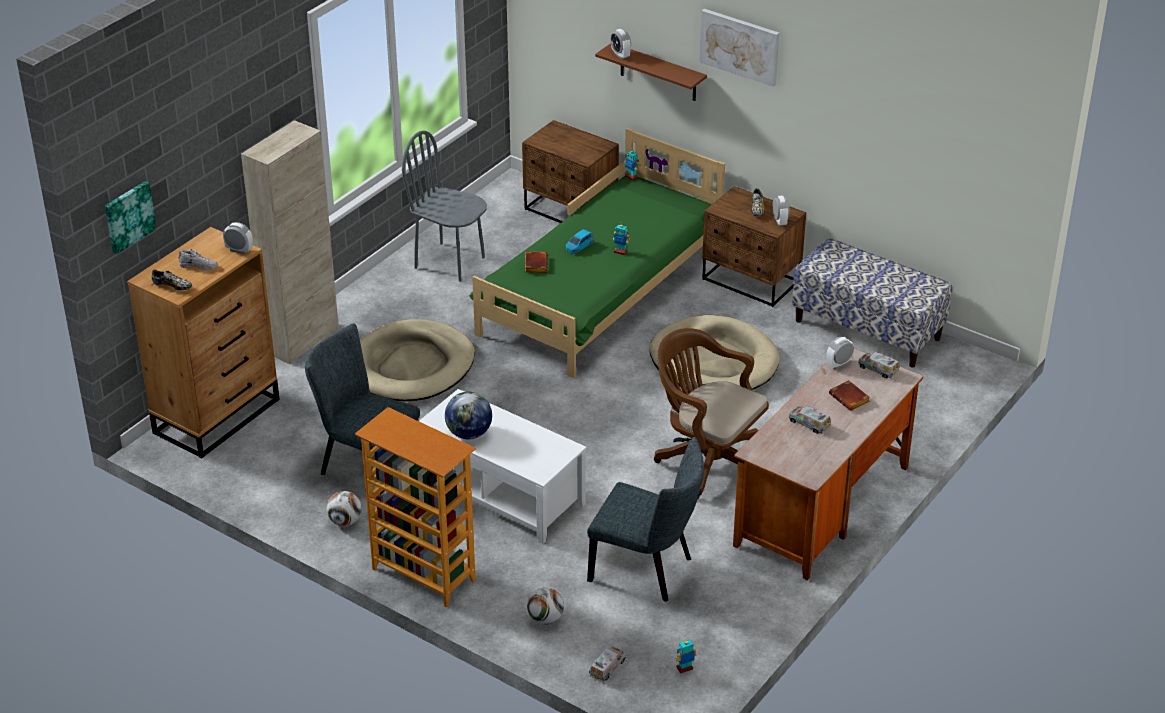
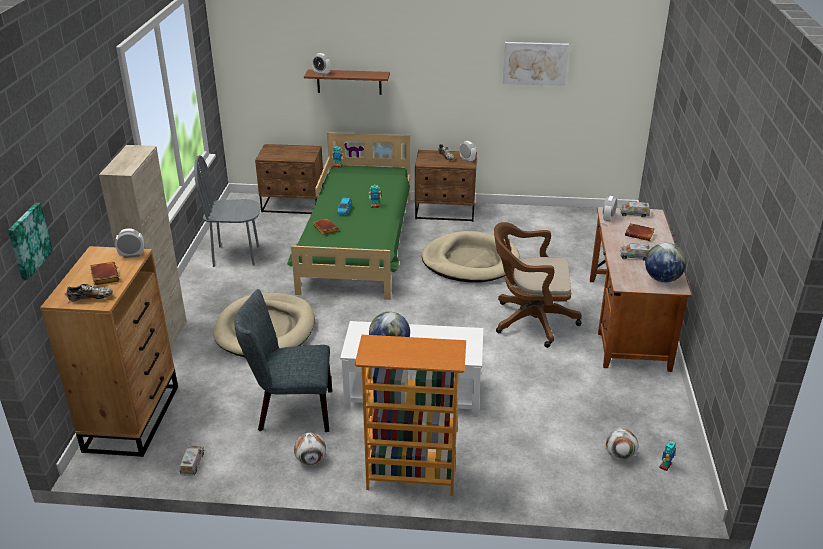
camera: 30 degrees left, 5 degrees down
(199, 266) = (103, 276): white shoe -> brown book
(545, 619) = (534, 472): football -> football (619, 456)
(607, 668) = (615, 490): toy truck -> toy truck (192, 464)
(647, 570) = (566, 406): grey chair -> none
(740, 46) = (416, 41): picture -> picture (535, 63)
(806, 461) = (662, 279): none -> globe
(868, 330) = (540, 217): bench -> none

